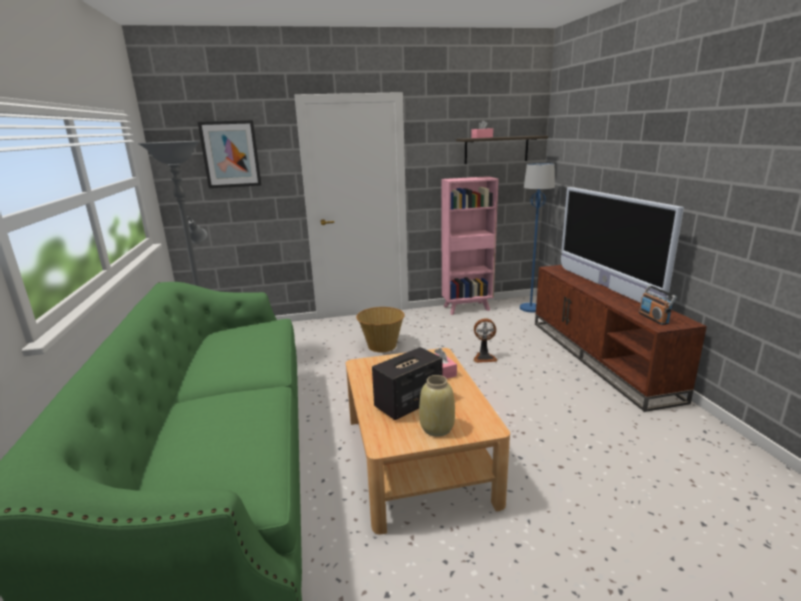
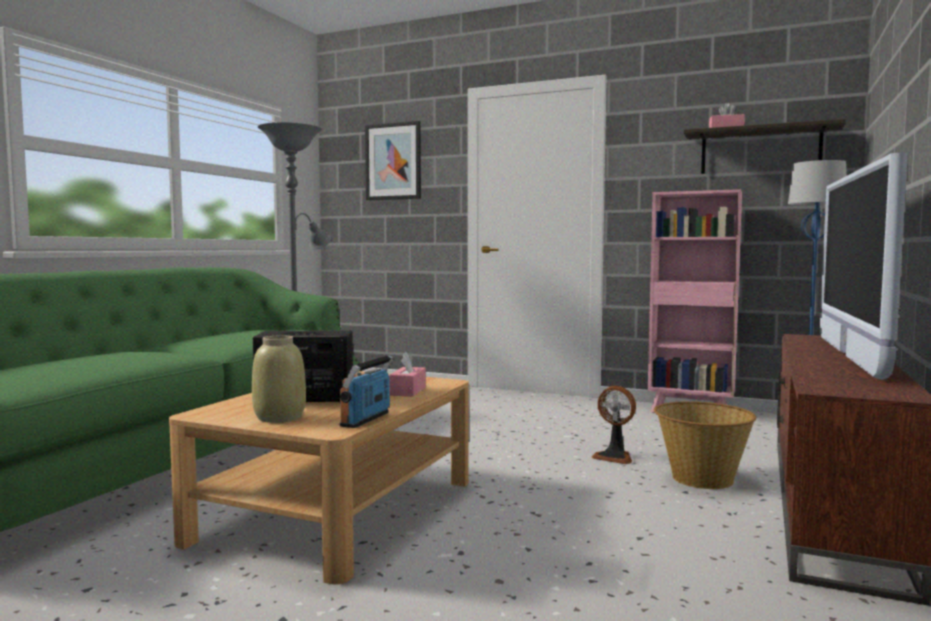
camera: 35 degrees right, 15 degrees down
(381, 346) = (495, 419): basket -> basket (701, 479)
(653, 318) = (840, 384): radio -> radio (366, 419)

